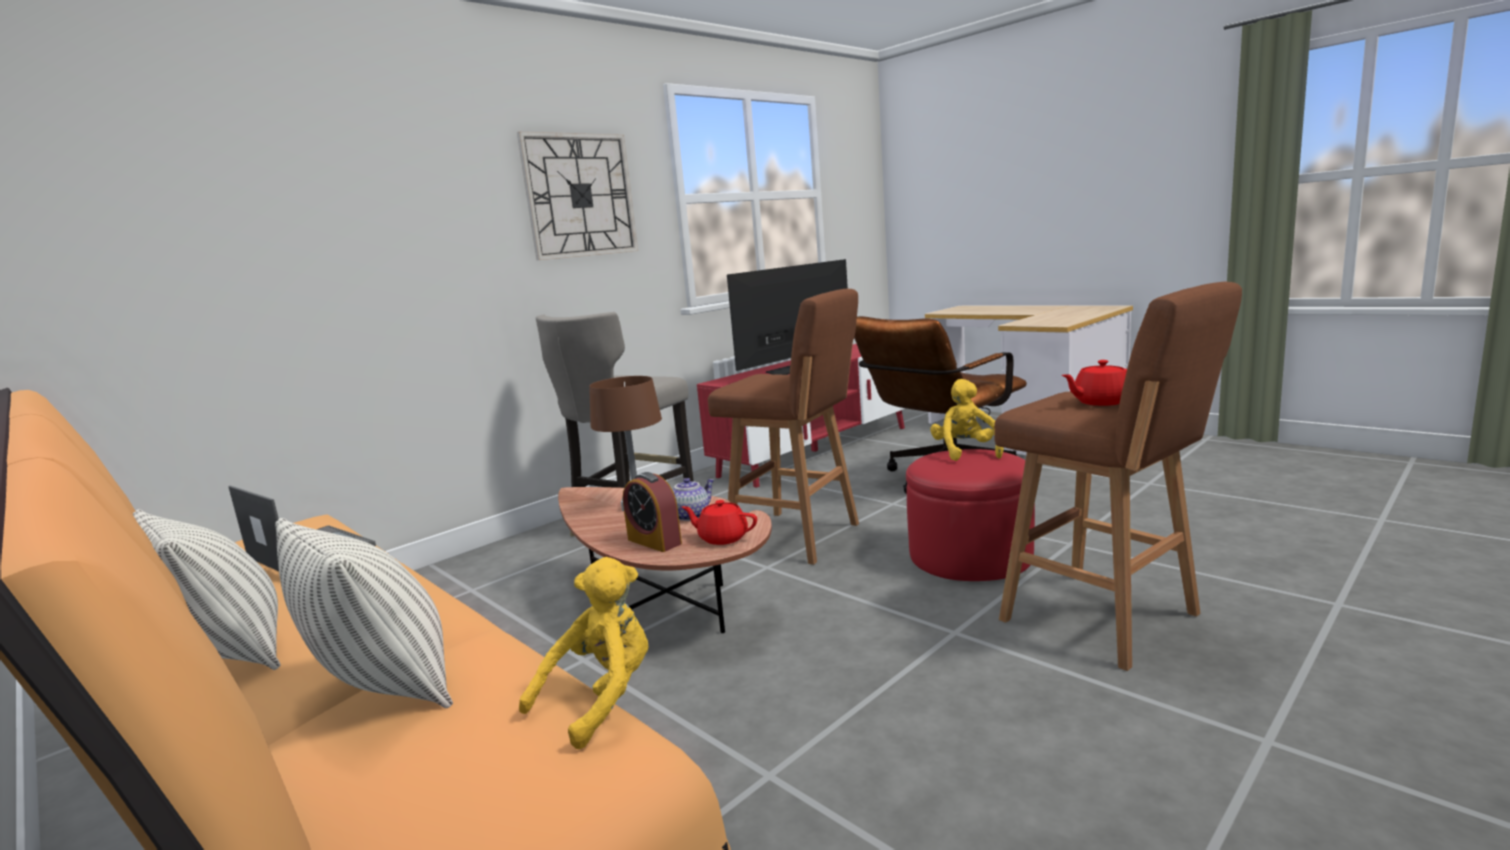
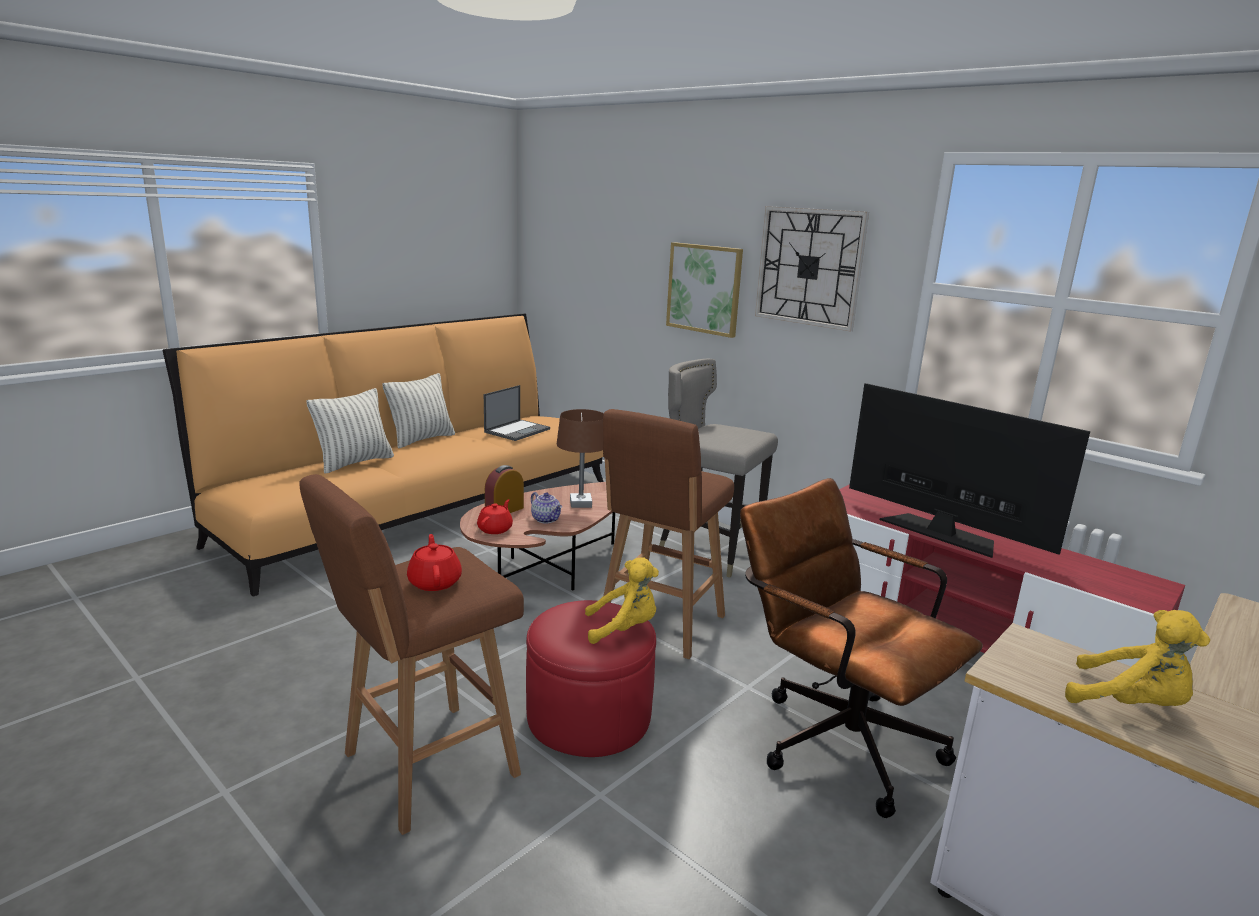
camera: 85 degrees right, 5 degrees up
(455, 243) = (704, 289): none -> picture
(602, 698) = (298, 494): yellow plush toy -> yellow plush toy (1130, 704)

